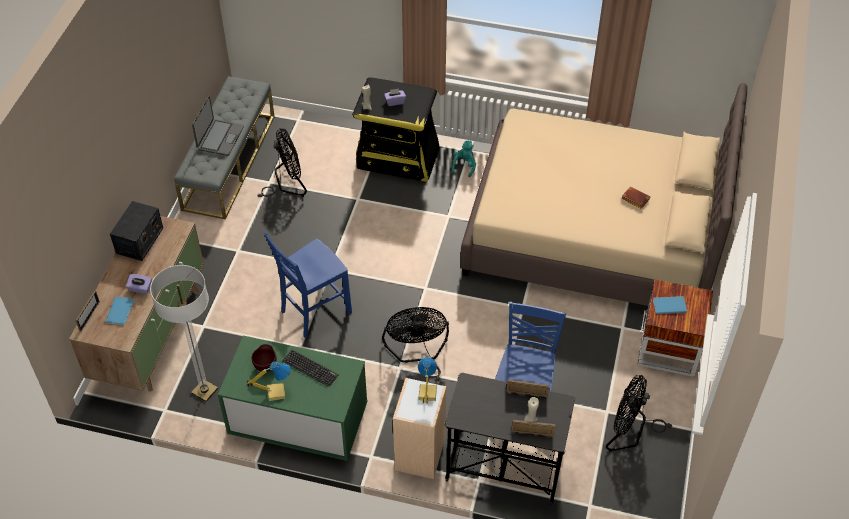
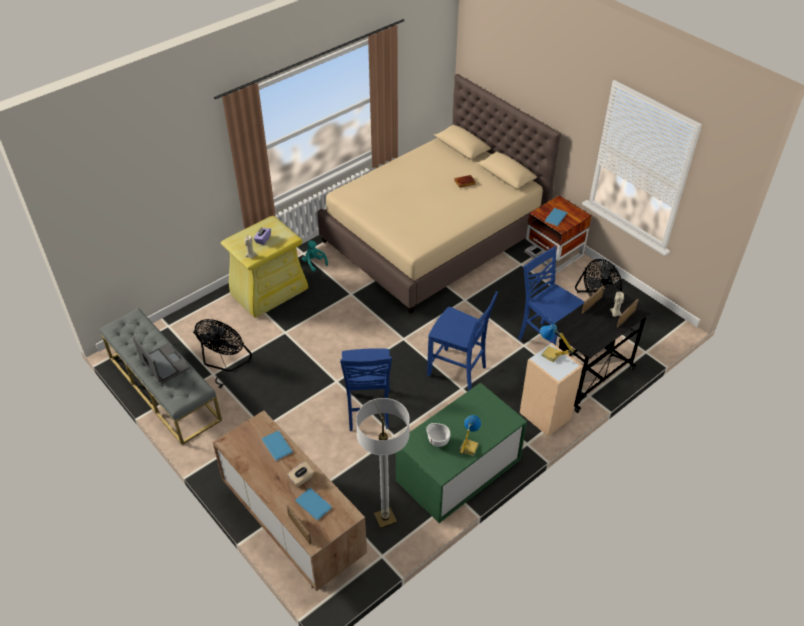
camera: 55 degrees left, 5 degrees down
(139, 240) = (247, 455): radio -> none
(140, 288) = (301, 479): purple tissue box -> beige tissue box
(164, 253) = (277, 445): none -> blue book
(265, 365) = (437, 441): brown bowl -> white bowl
(310, 368) = (461, 416): keyboard -> none
(398, 158) = (270, 291): black nightstand -> yellow nightstand
(419, 353) = (458, 371): black fan -> blue chair

